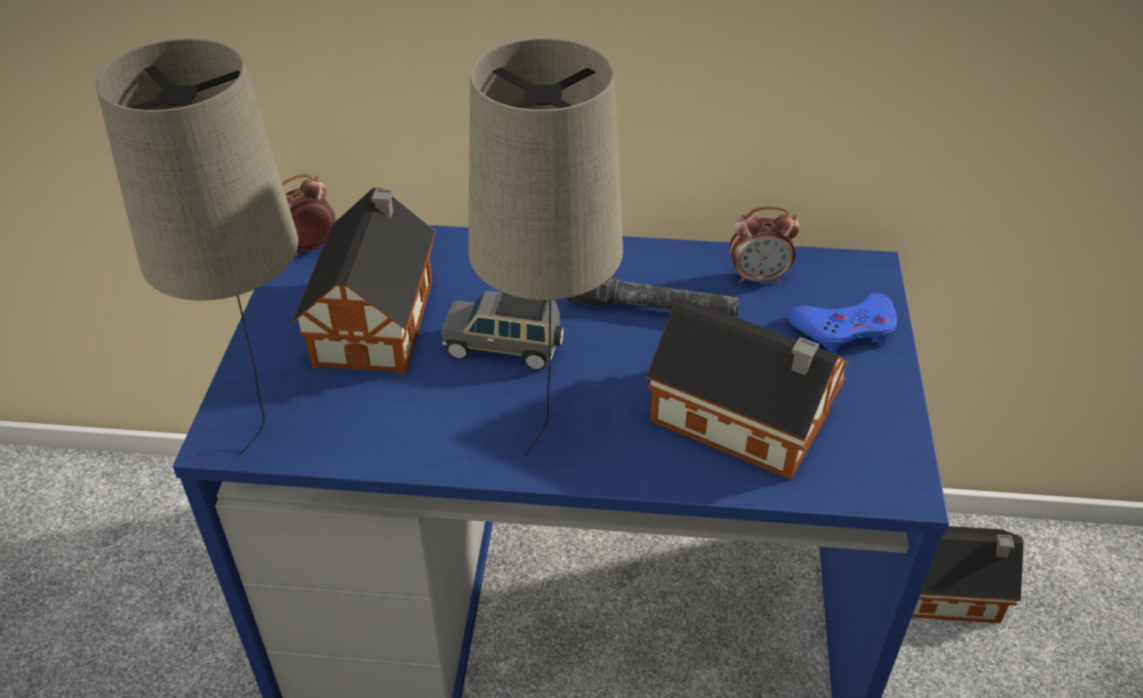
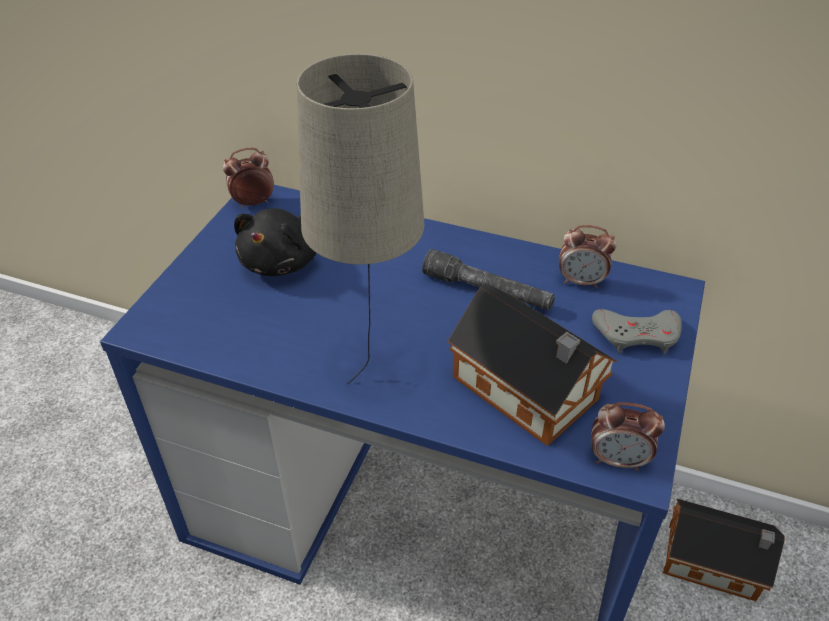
camera: 15 degrees right, 0 degrees up
(272, 437) = (174, 334): beige table lamp -> none
(378, 318) = (281, 262): toy house -> black plush toy
(504, 348) = (364, 300): grey toy car -> none
(845, 329) = (637, 335): blue game controller -> grey game controller
(875, 478) = (618, 460): none -> alarm clock

